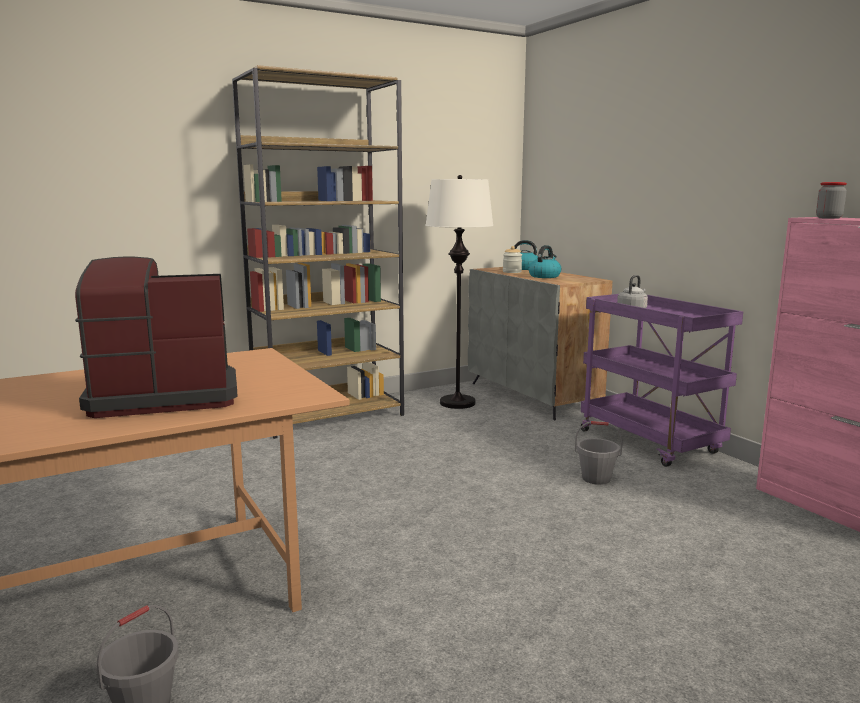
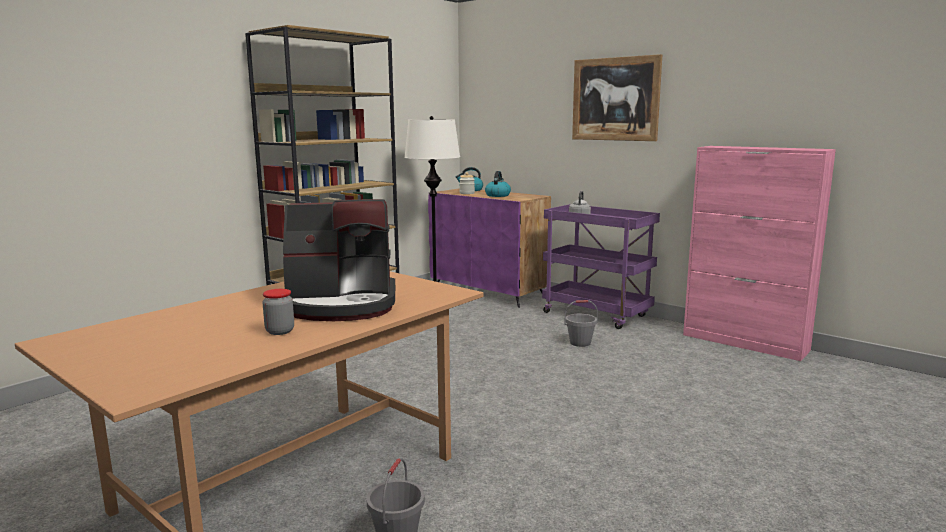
camera: 20 degrees left, 0 degrees up
(163, 396) = (341, 305): coffee machine -> coffee machine turned 150 degrees counterclockwise
(533, 396) = (489, 292): grey cabinet -> purple cabinet
(696, 151) = (615, 99): none -> picture
(828, 218) = (722, 147): jar -> jar (280, 331)

